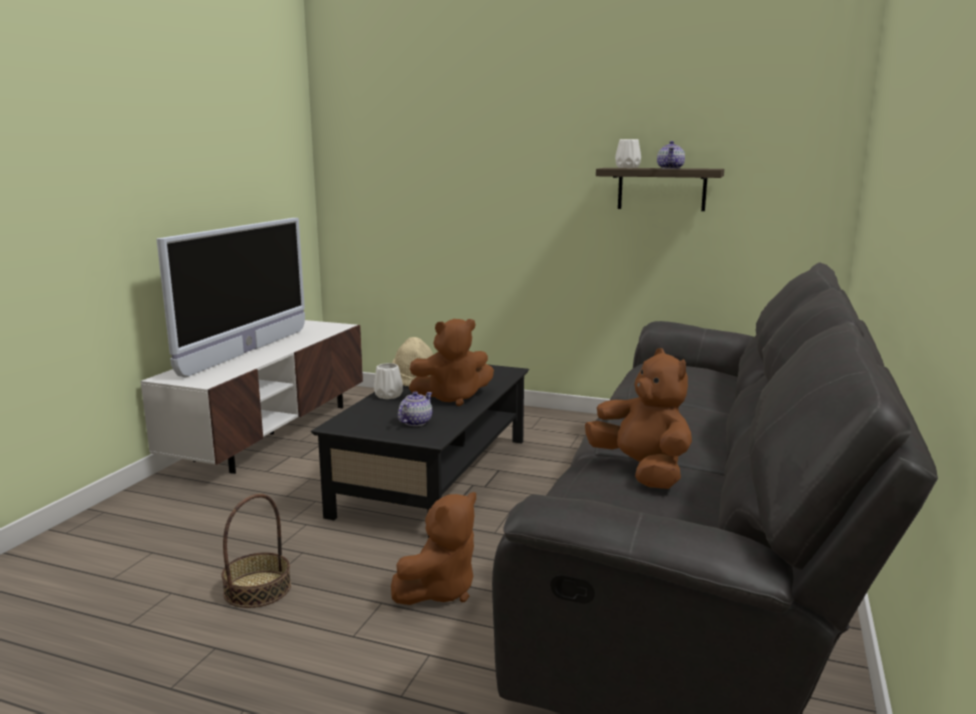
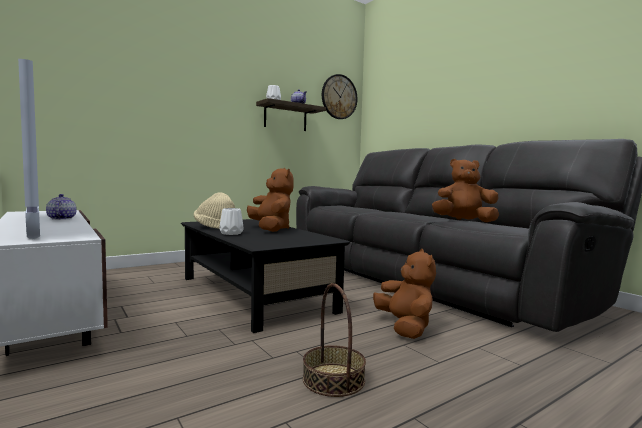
camera: 55 degrees left, 10 degrees down
(415, 422) = (296, 237): teapot -> teapot (61, 218)
(452, 398) = (271, 229): brown plush toy -> brown plush toy turned 45 degrees counterclockwise
(796, 134) = (339, 97): none -> wall clock

